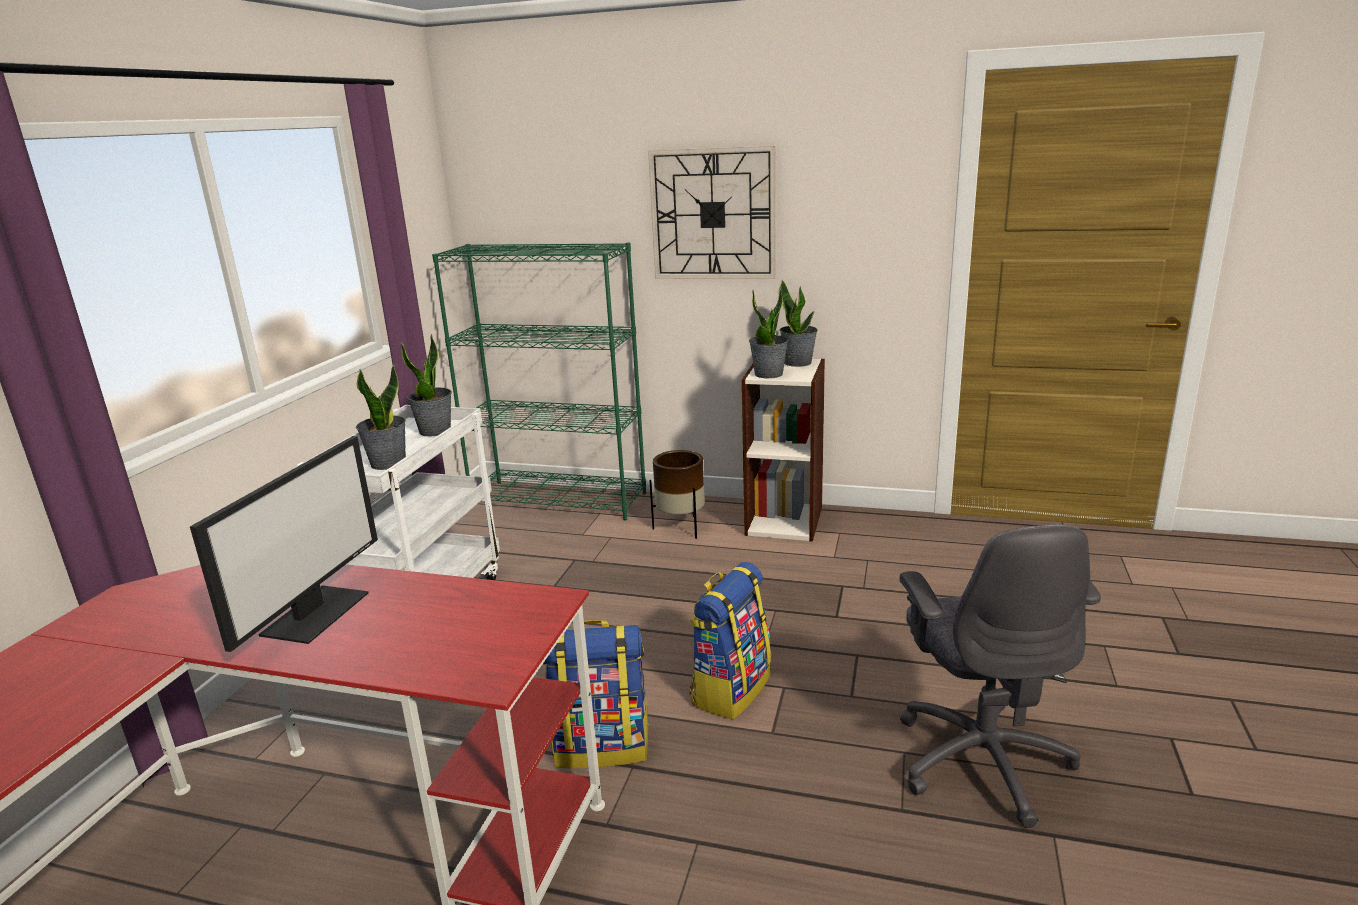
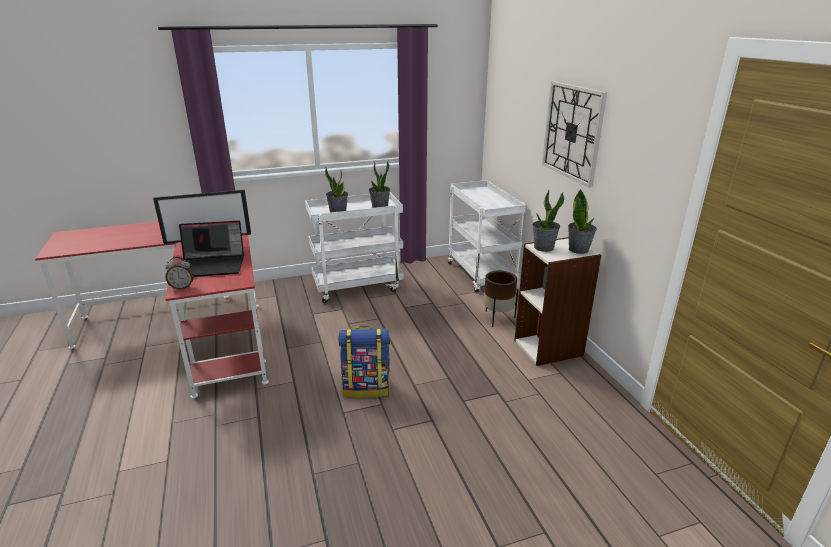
camera: 55 degrees right, 5 degrees up
(419, 621) = (213, 265): none -> laptop
(477, 674) = (182, 287): none -> alarm clock
(560, 500) = (482, 275): green bookcase -> white cart
(602, 745) = (301, 368): backpack -> none
(981, 759) = (372, 495): grey office chair -> none

